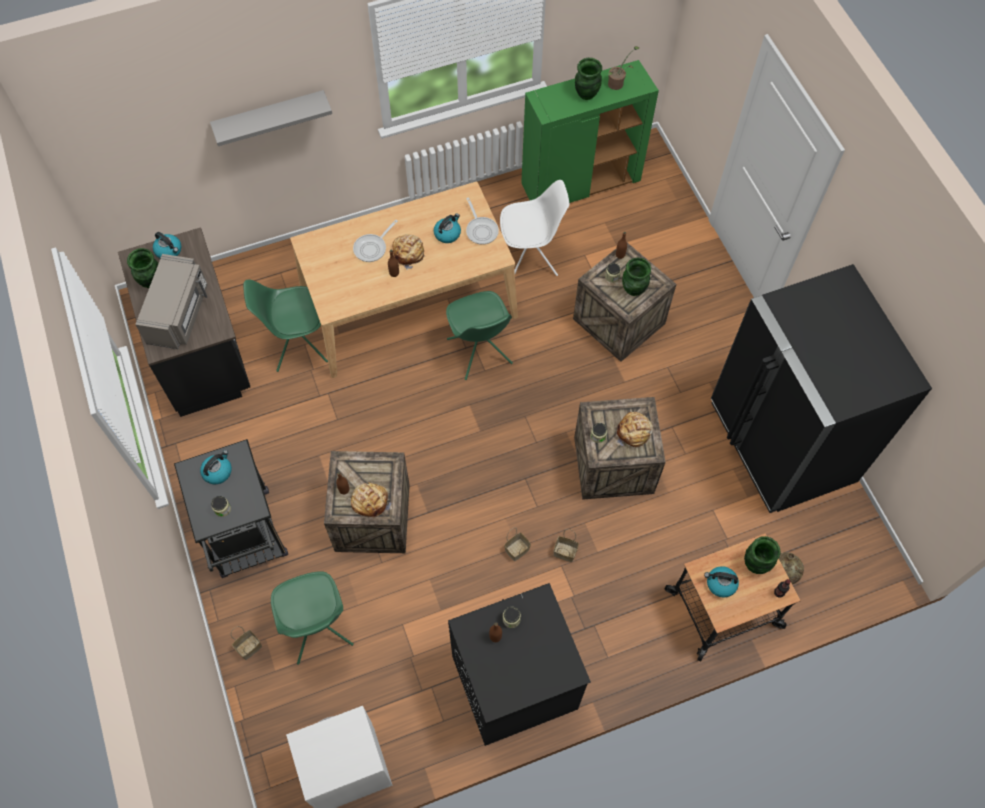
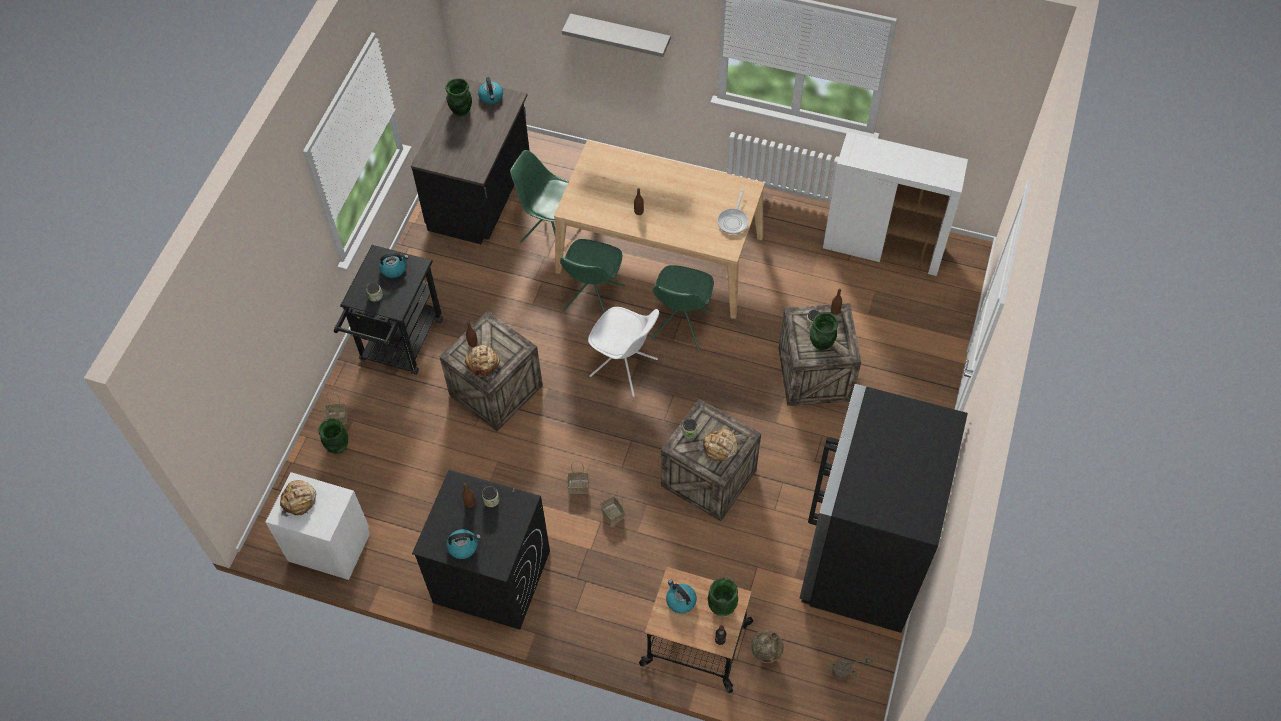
camera: 40 degrees right, 5 degrees down
(179, 313) = (460, 144): grey microwave -> none
(318, 629) = (391, 439): green chair -> green chair (593, 299)
(372, 248) = (639, 184): frying pan -> none
(409, 253) = (663, 204): bread -> bread (299, 501)
(447, 233) = (705, 207): kettle -> kettle (463, 546)
(530, 259) = (786, 281): white chair -> white chair (625, 368)
(581, 183) = (883, 247): green cabinet -> white cabinet
(586, 94) = (896, 160): green vase -> green vase (337, 446)
(618, 83) = (931, 167): potted plant -> potted plant (843, 673)

